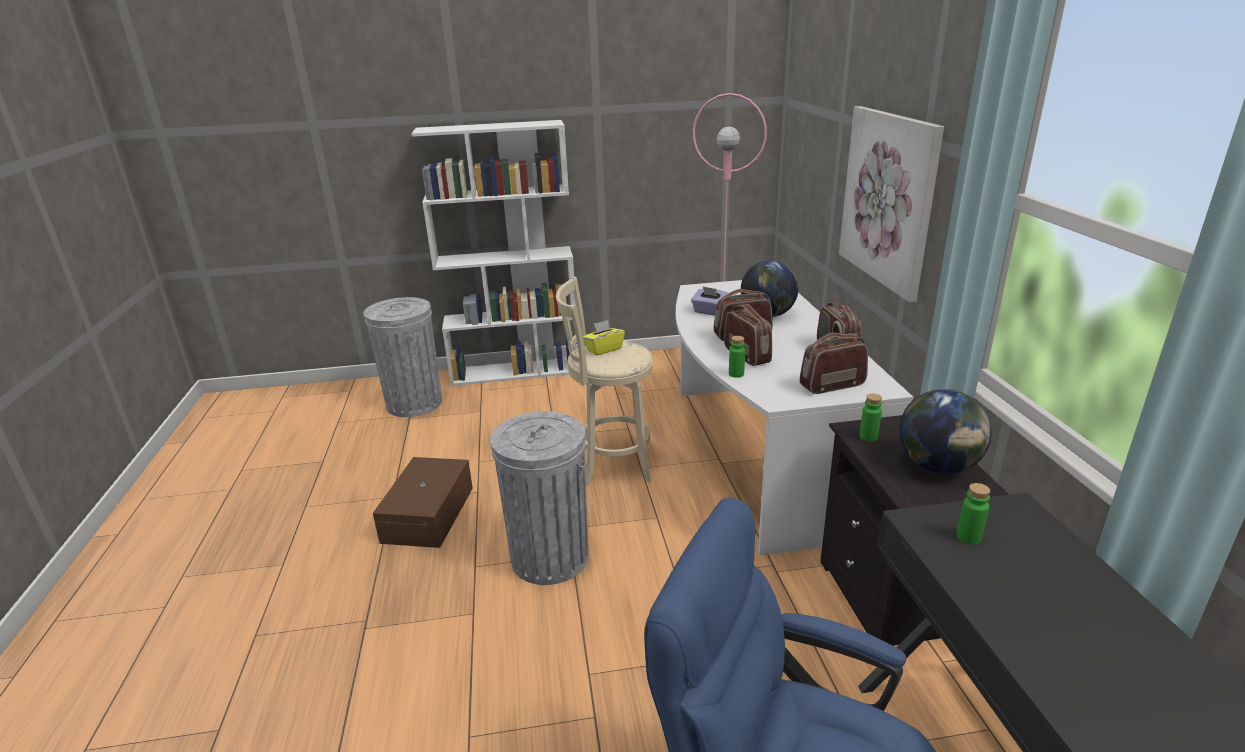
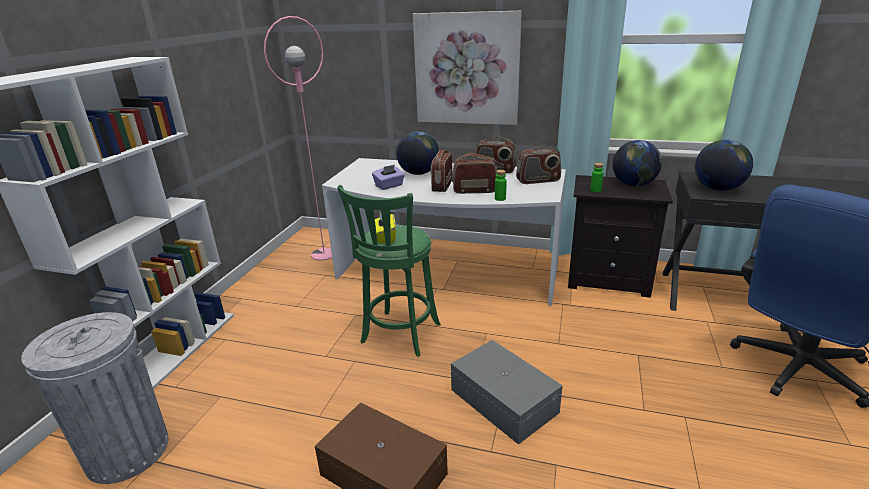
camera: 65 degrees left, 0 degrees up
(550, 557) = (504, 399): grey trash can -> grey storage box
(611, 463) = (399, 336): beige stool -> green stool
(832, 385) = (538, 181): radio -> radio turned 105 degrees counterclockwise
(968, 537) = (717, 189): green bottle -> globe

